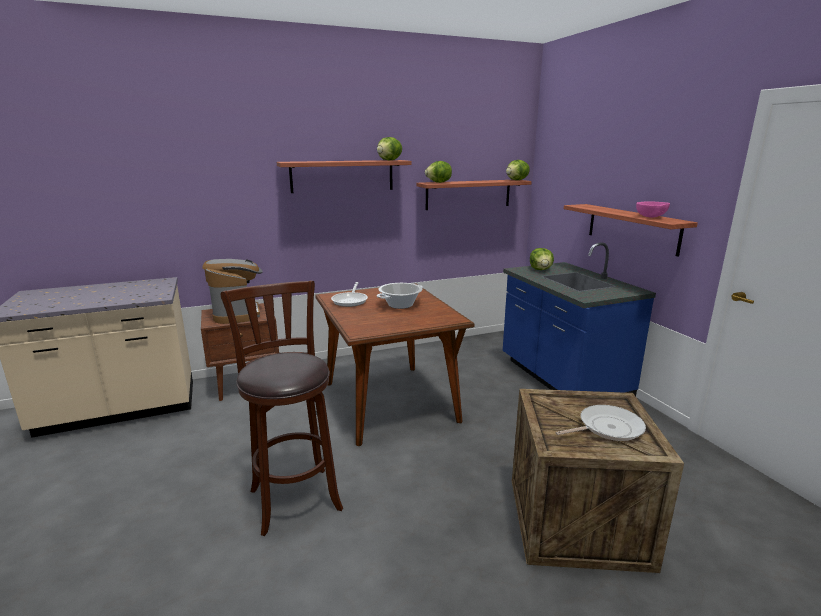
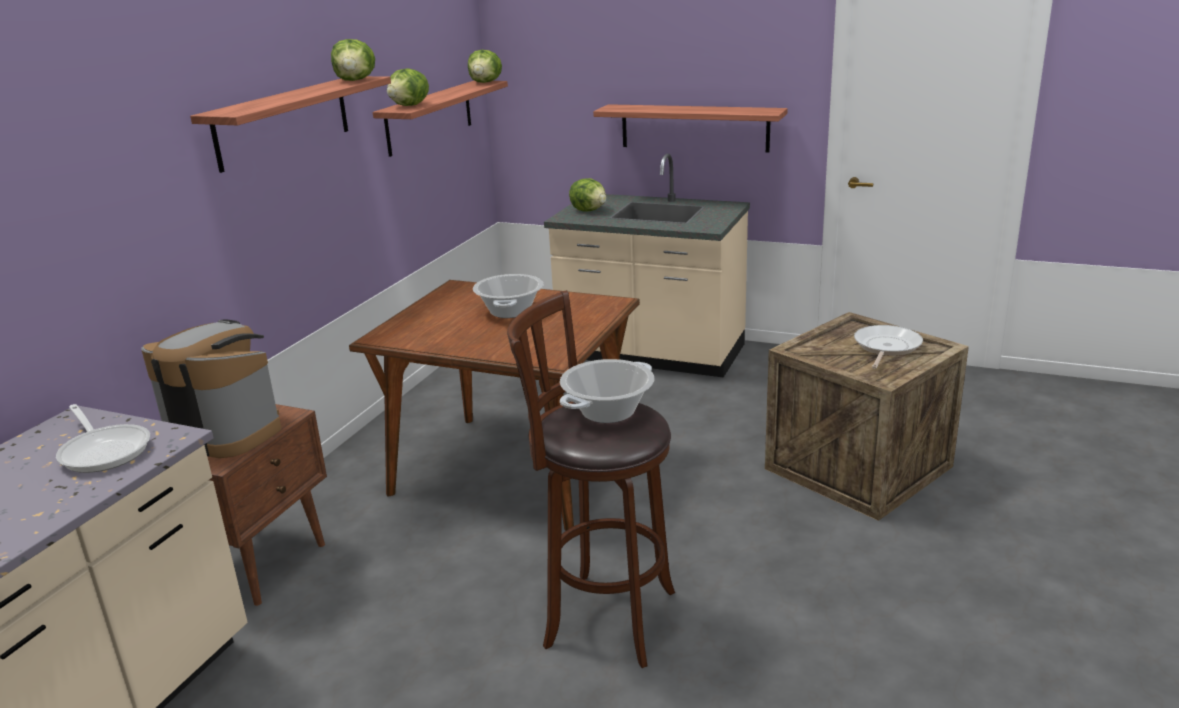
camera: 45 degrees left, 5 degrees up
(293, 363) = (608, 412): none -> cooking pot
(350, 300) = (430, 331): frying pan -> frying pan (104, 450)
(561, 380) = (651, 354): blue counter -> beige counter
(651, 217) = (734, 110): pink bowl -> none

